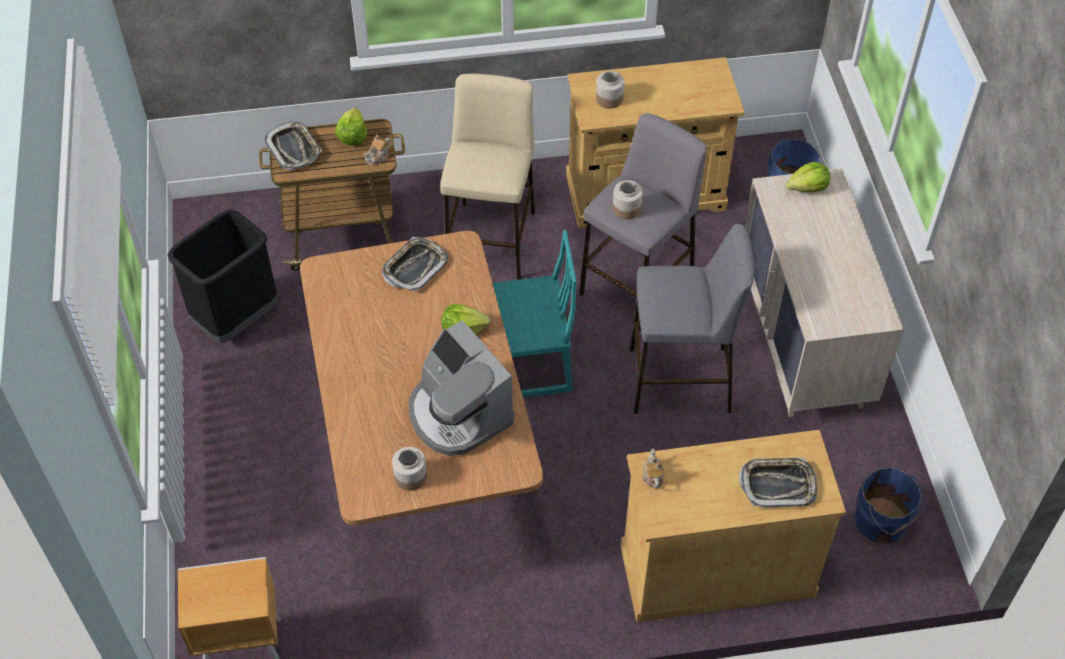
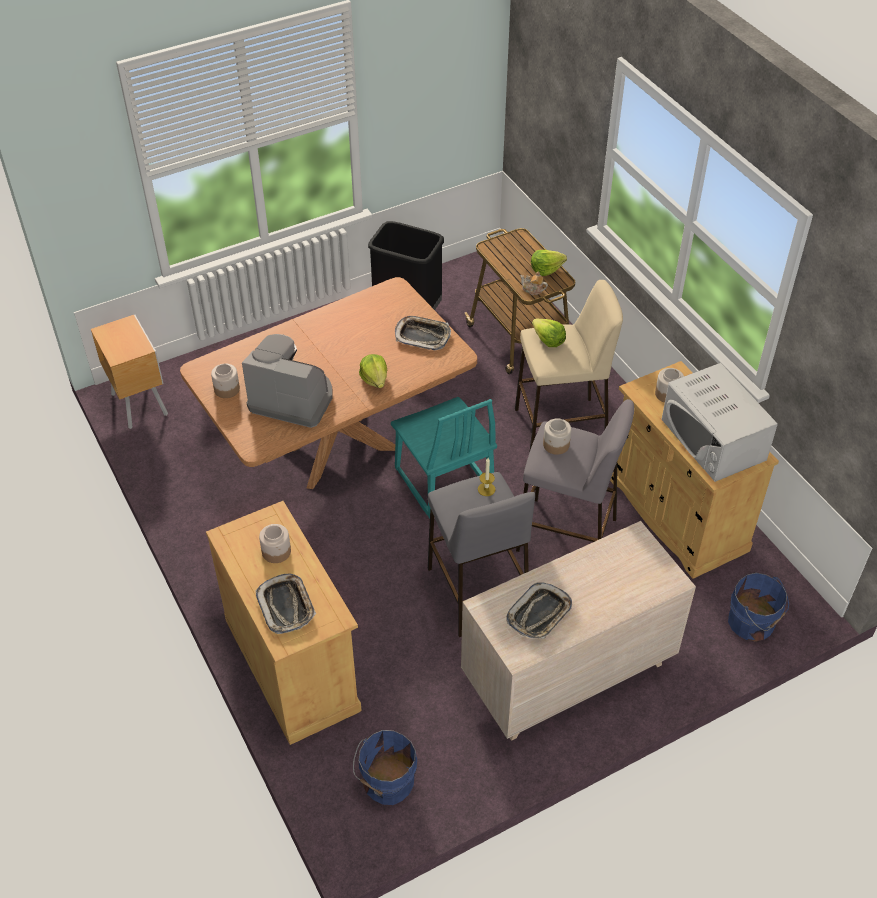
camera: 70 degrees right, 5 degrees down
(294, 149) = (513, 244): tray -> tray (539, 614)
(458, 414) = (292, 398): coffee machine -> coffee machine turned 75 degrees clockwise
(652, 476) = (267, 521): teapot -> none
(664, 281) = (486, 489): none -> candle
(682, 89) = (713, 439): none -> white microwave
(699, 477) = (276, 551): none -> jar
(808, 188) = (652, 564): lettuce -> lettuce (548, 340)

